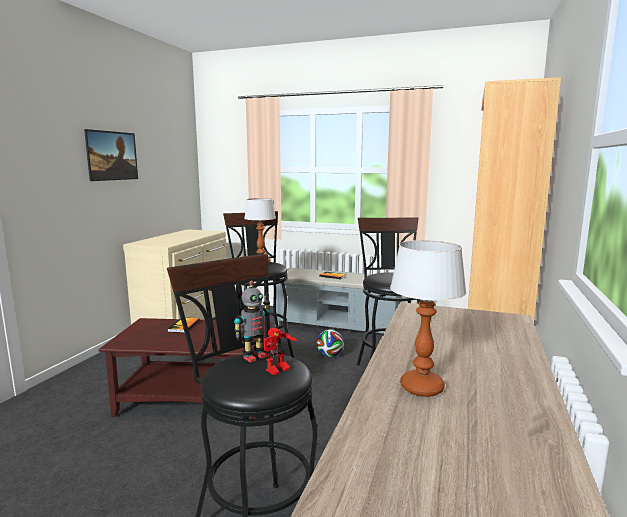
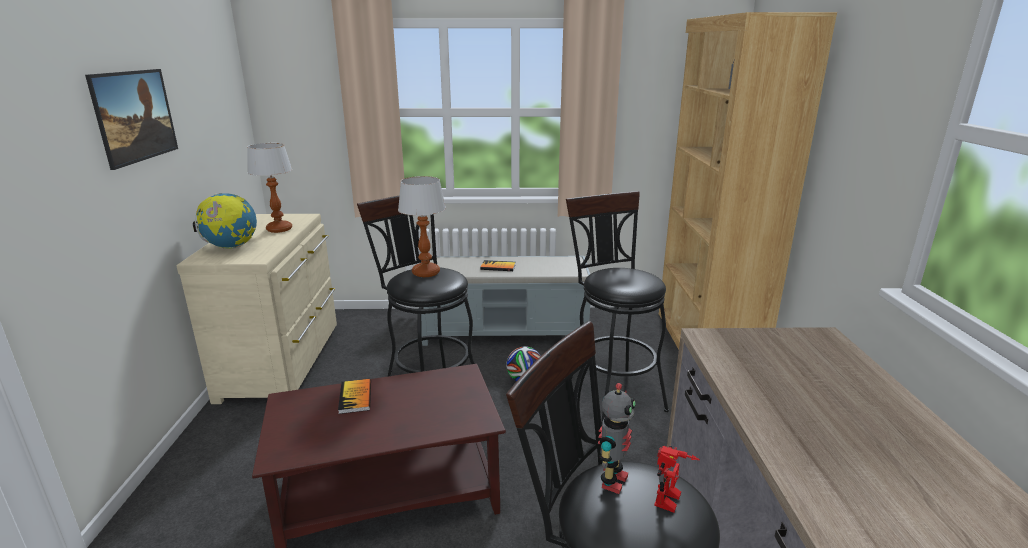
camera: 20 degrees left, 10 degrees up
(158, 240) = (231, 247): none -> globe
(422, 387) = (859, 488): table lamp -> table lamp (279, 229)

